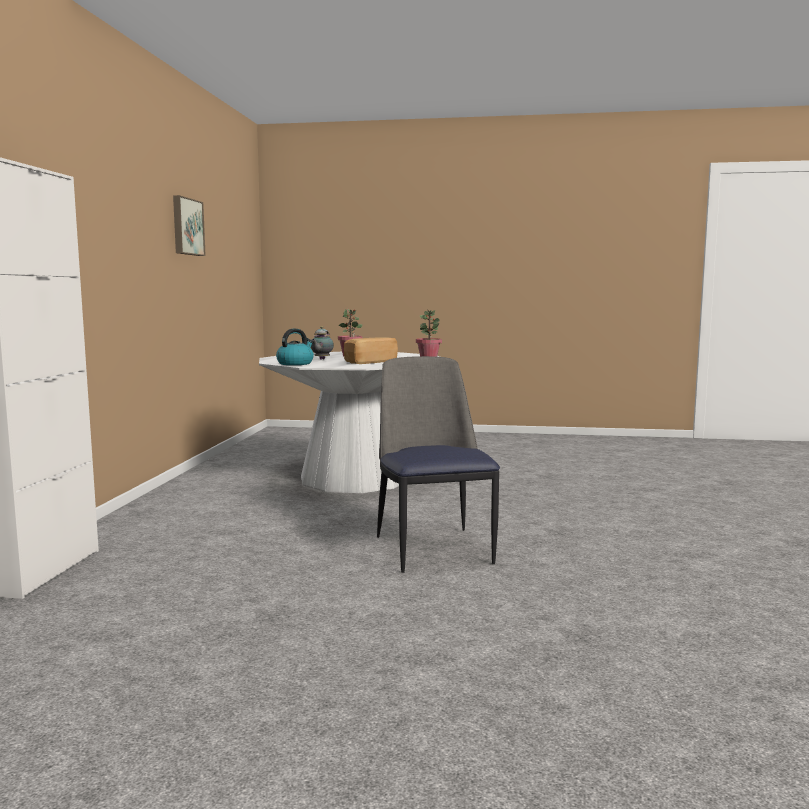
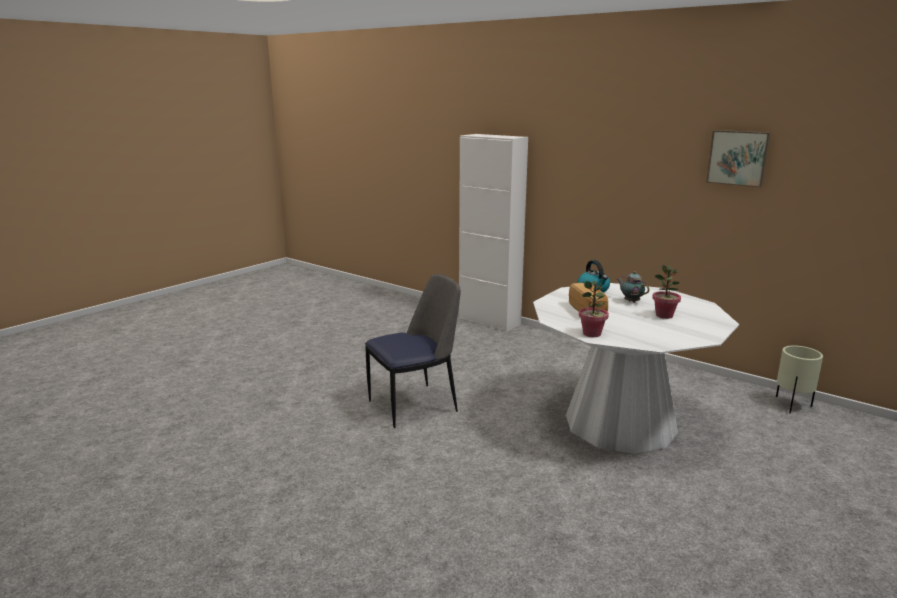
camera: 120 degrees right, 10 degrees up
(255, 447) = (792, 406): none -> beige planter
(433, 548) = (415, 405): chair -> chair turned 45 degrees counterclockwise

